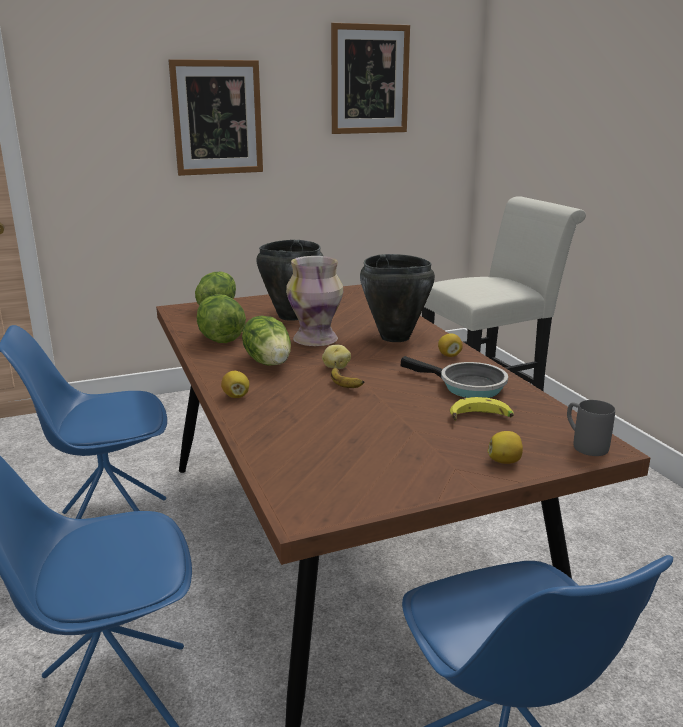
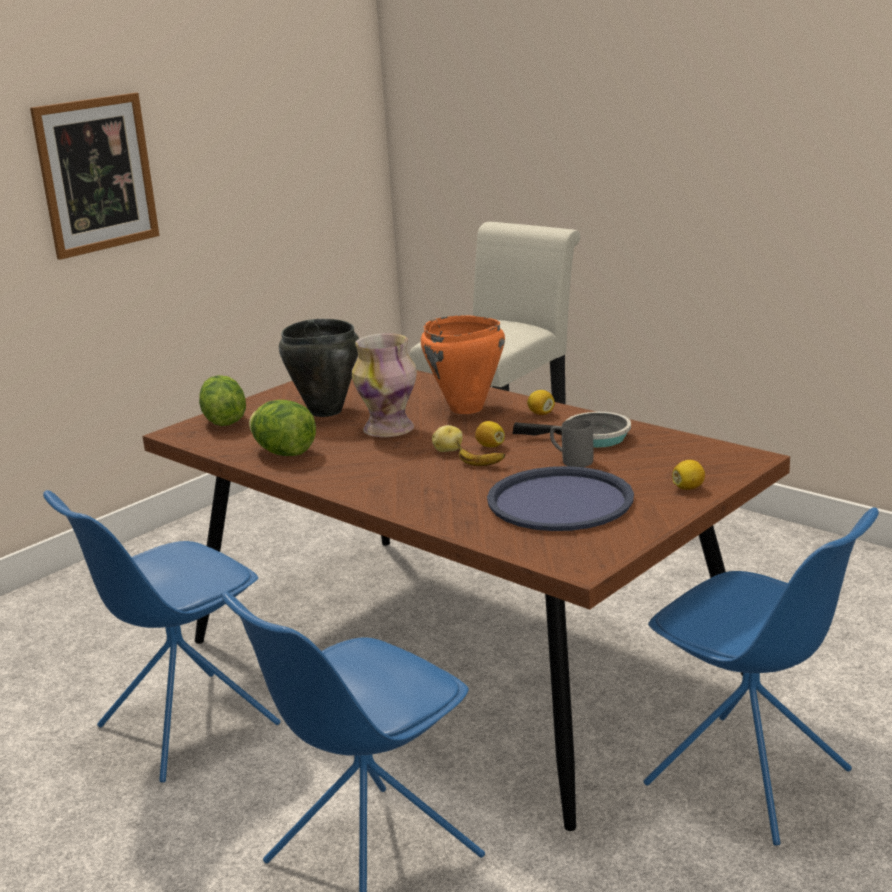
camera: 25 degrees left, 0 degrees up
(236, 396) = (388, 500): lemon -> lemon (490, 446)
(269, 362) = (372, 461): lettuce -> none
(368, 438) = (560, 501): none -> blue tray
(369, 79) = (264, 97): picture -> none
(394, 337) = (466, 408): black cooking pot -> orange cooking pot
(480, 419) = (634, 462): banana -> none
(584, 444) = (734, 459): grey mug -> grey mug (571, 460)

